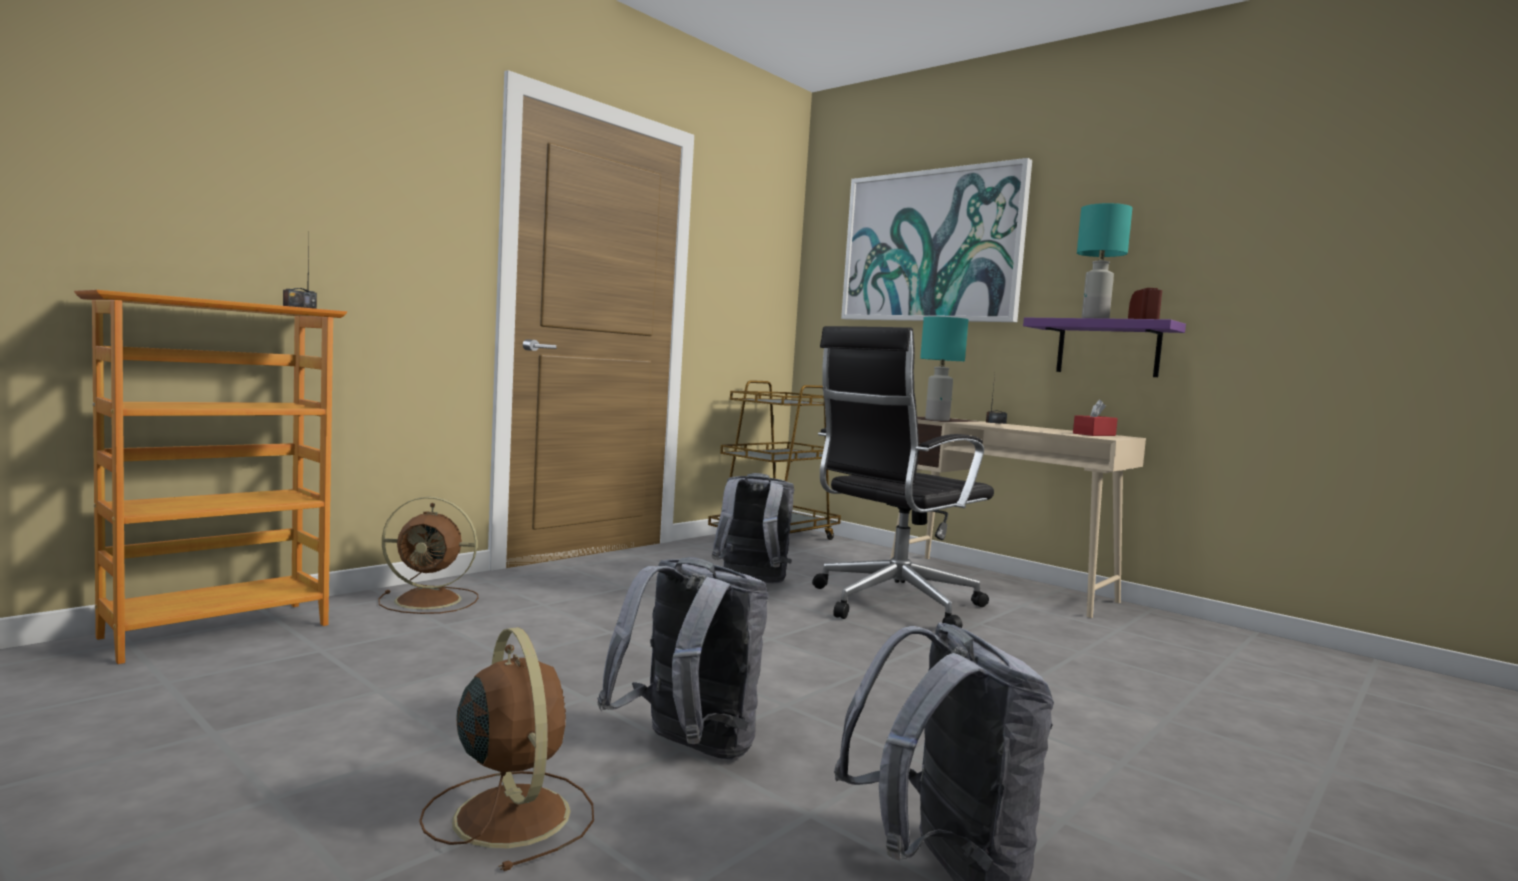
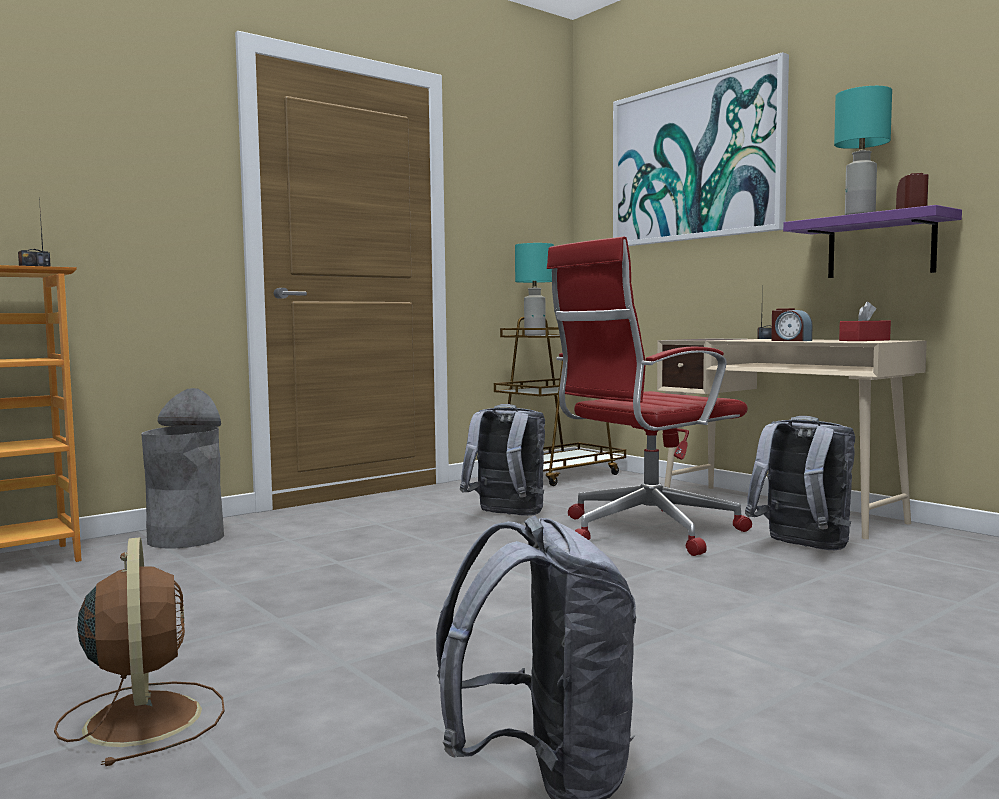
camera: 10 degrees right, 0 degrees up
(431, 600) = (186, 538): brown fan -> grey trash can
(687, 751) = (346, 665): grey backpack -> grey backpack (801, 548)
(891, 604) = (644, 532): black office chair -> red office chair
(937, 420) = (701, 339): turquoise table lamp -> turquoise table lamp (535, 335)
(1027, 429) = (790, 340): none -> alarm clock

